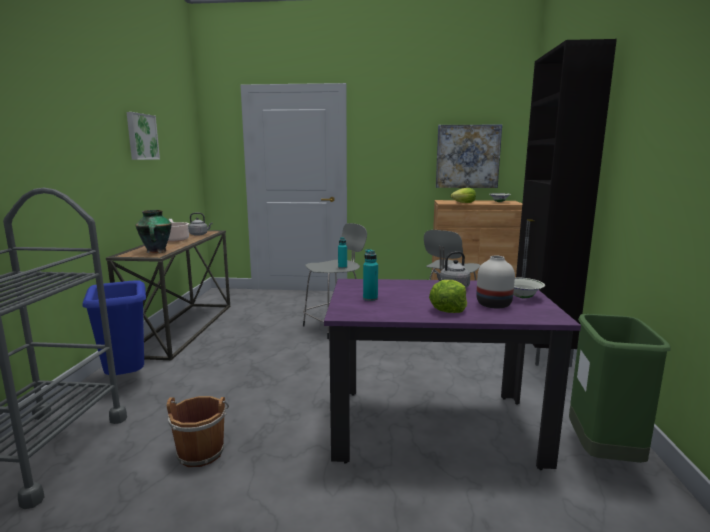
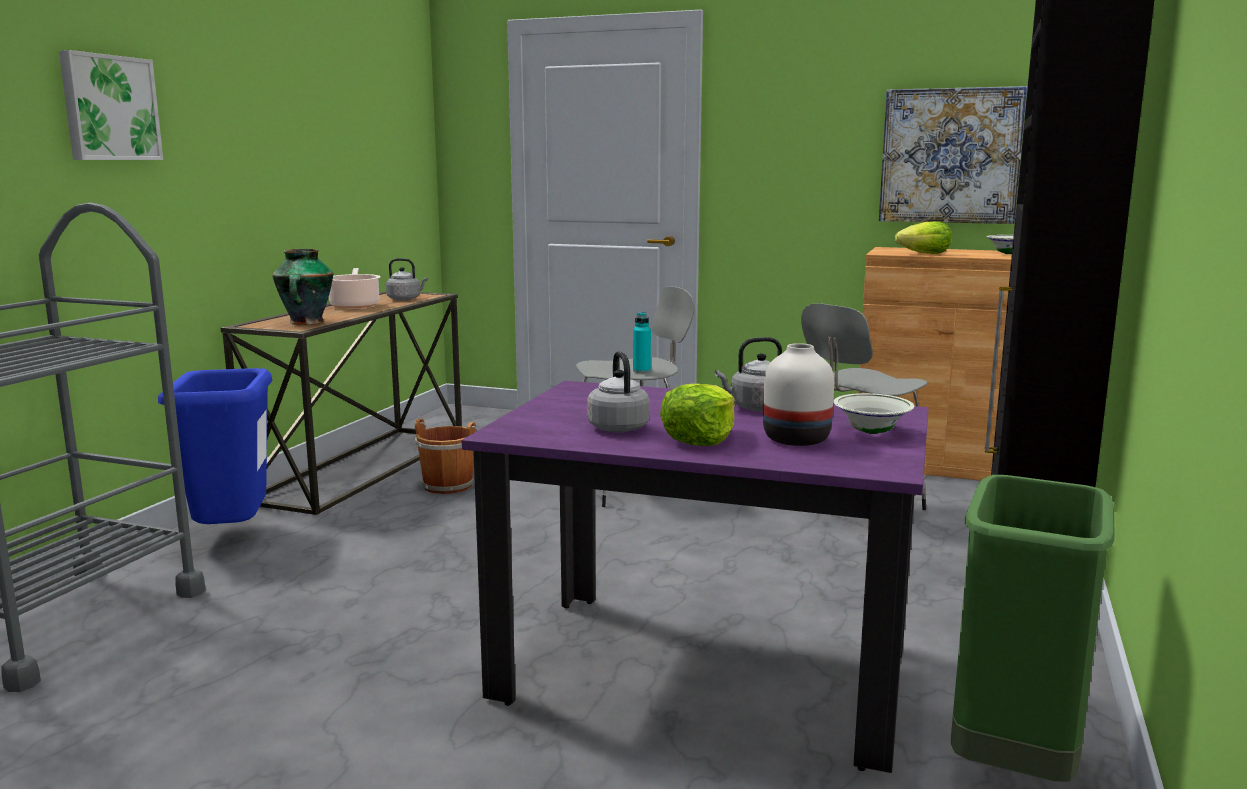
camera: 15 degrees right, 0 degrees up
(141, 137) = (306, 121): picture -> picture (109, 108)
(201, 451) = (287, 654): brown bucket -> brown bucket (448, 485)
(370, 298) = (579, 414): turquoise bottle -> none
(399, 305) = (617, 427): none -> grey kettle

